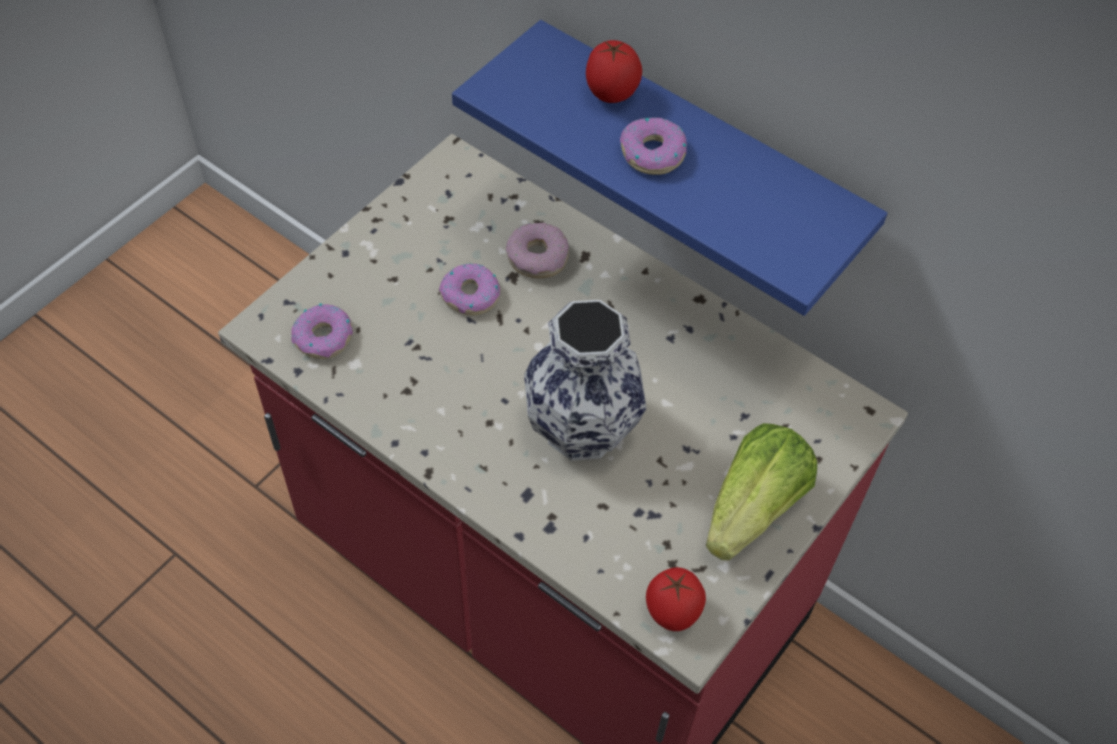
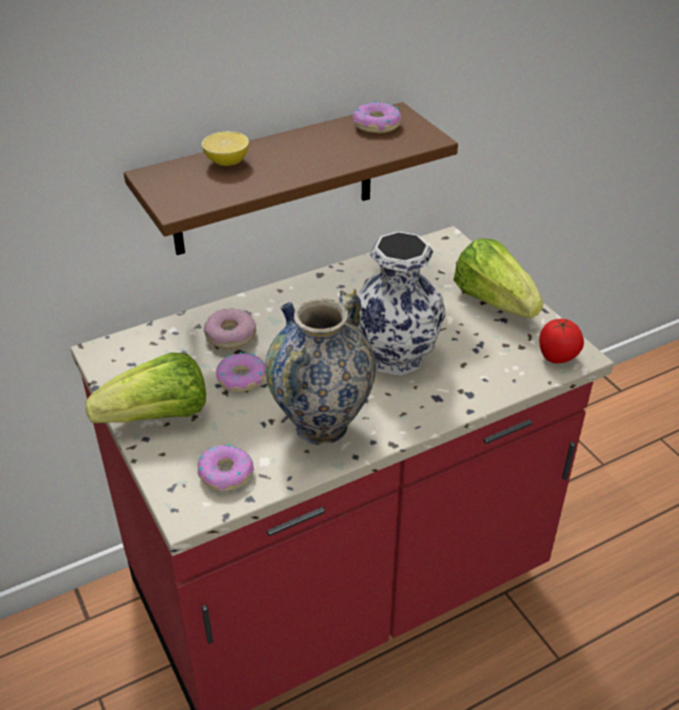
camera: 65 degrees left, 15 degrees down
(380, 249) = (158, 417): none -> lettuce
(427, 395) = (321, 426): none -> vase
(611, 94) = (227, 162): tomato -> lemon
(652, 153) = (295, 160): donut -> donut (376, 125)
(697, 160) = (273, 181): blue shelf -> brown shelf

